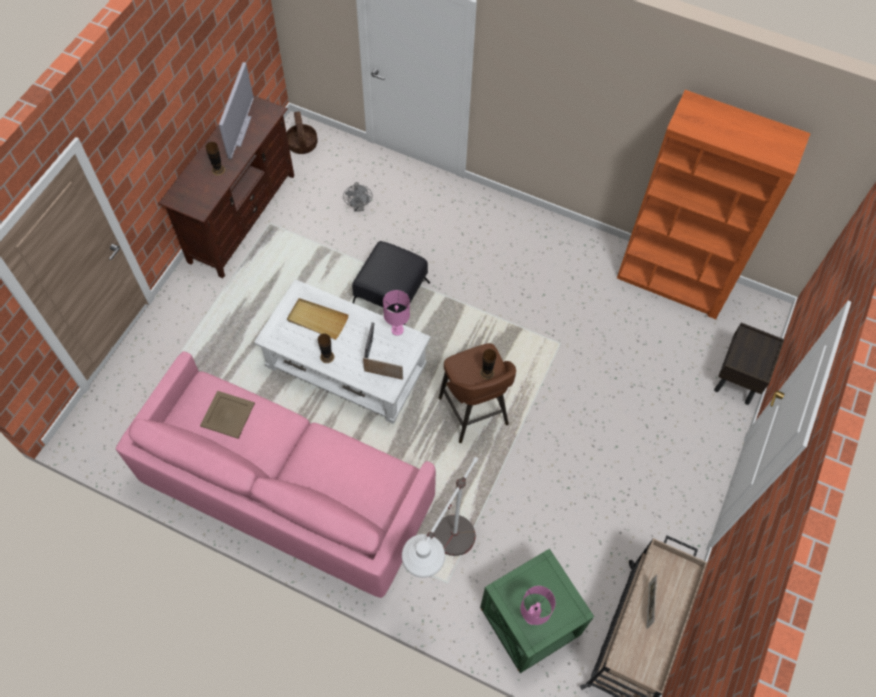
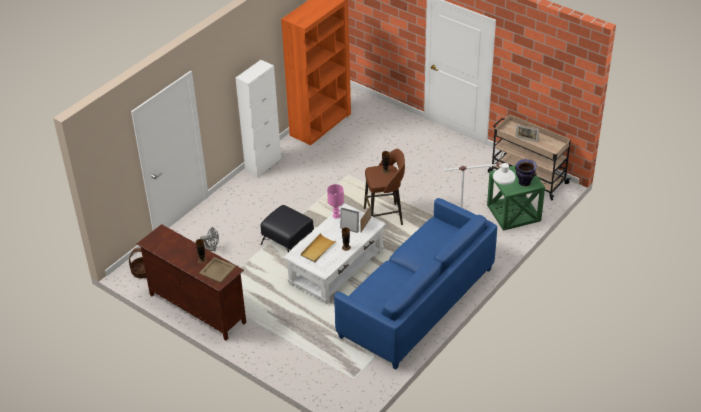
camera: 75 degrees left, 20 degrees down
(228, 414) = (377, 289): beige tray -> beige tray (217, 270)
(239, 130) = (171, 247): television -> none
(287, 492) = (416, 302): pink sofa -> blue sofa
(531, 616) = (524, 182): pink table lamp -> vase
(551, 227) = (263, 164): none -> white cabinet
(738, 378) = (390, 114): brown nightstand -> none

